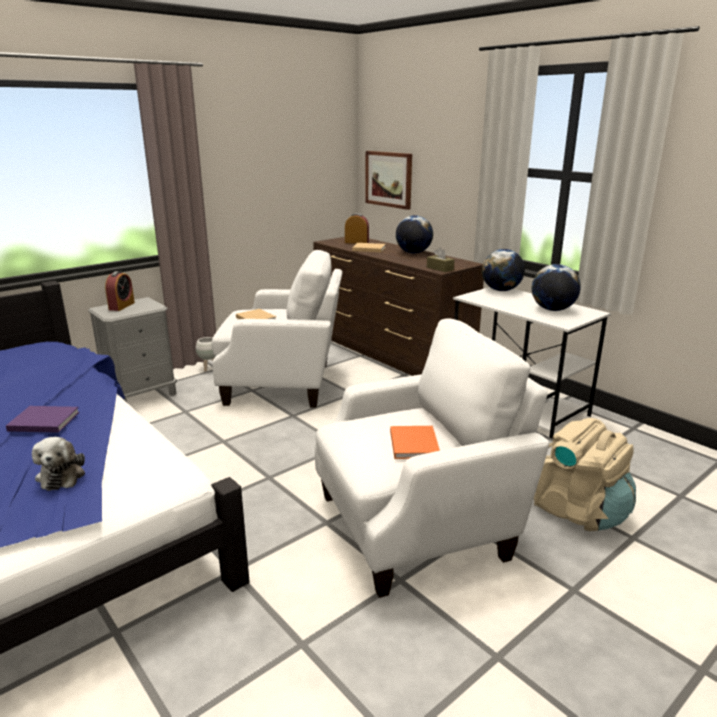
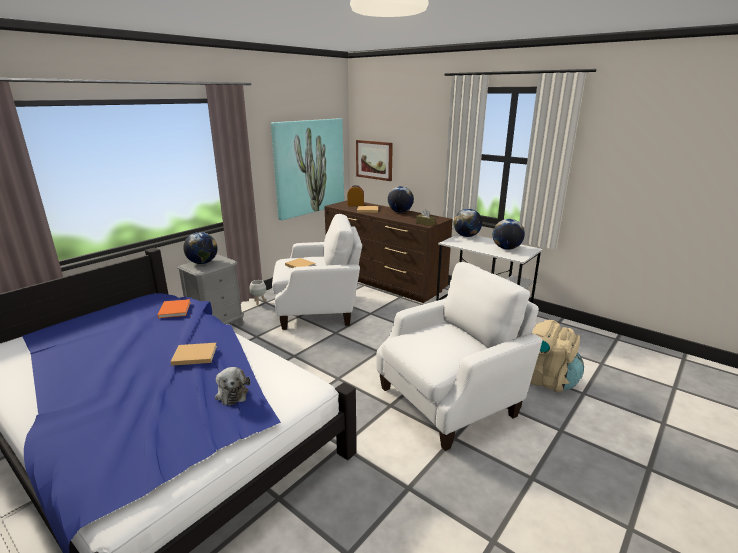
camera: 10 degrees left, 0 degrees up
(42, 421) = (193, 355): purple book -> beige book
(121, 306) = (202, 263): alarm clock -> globe
(293, 186) = (309, 167): none -> picture
(413, 443) = (455, 347): orange book -> orange book (175, 309)

